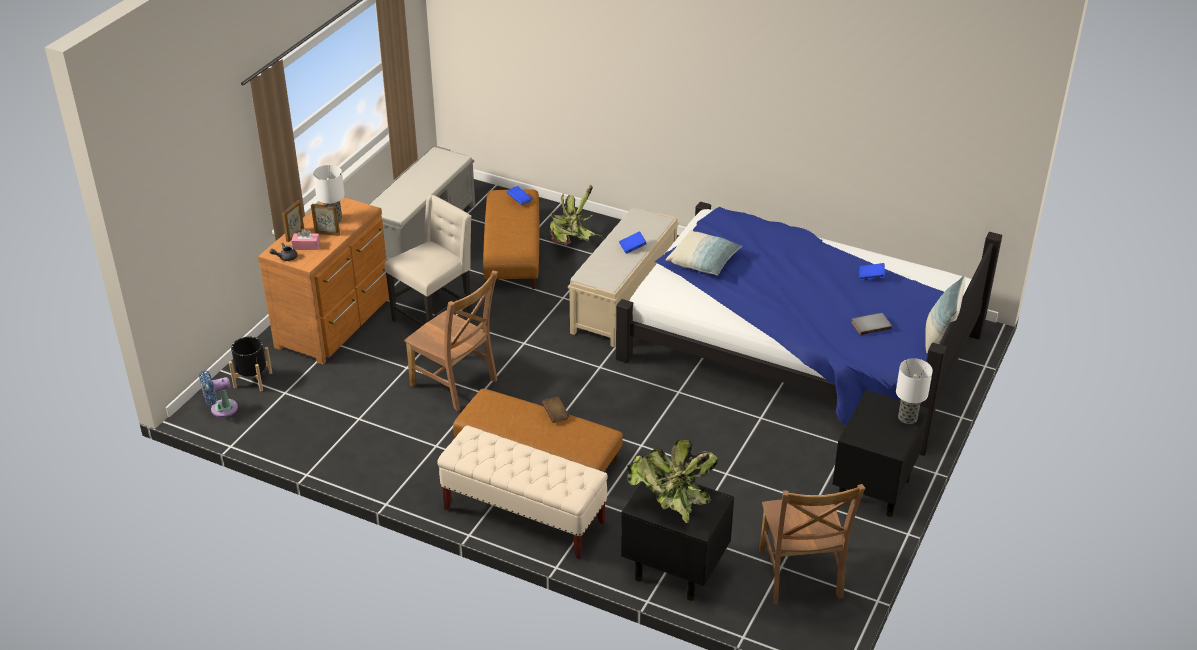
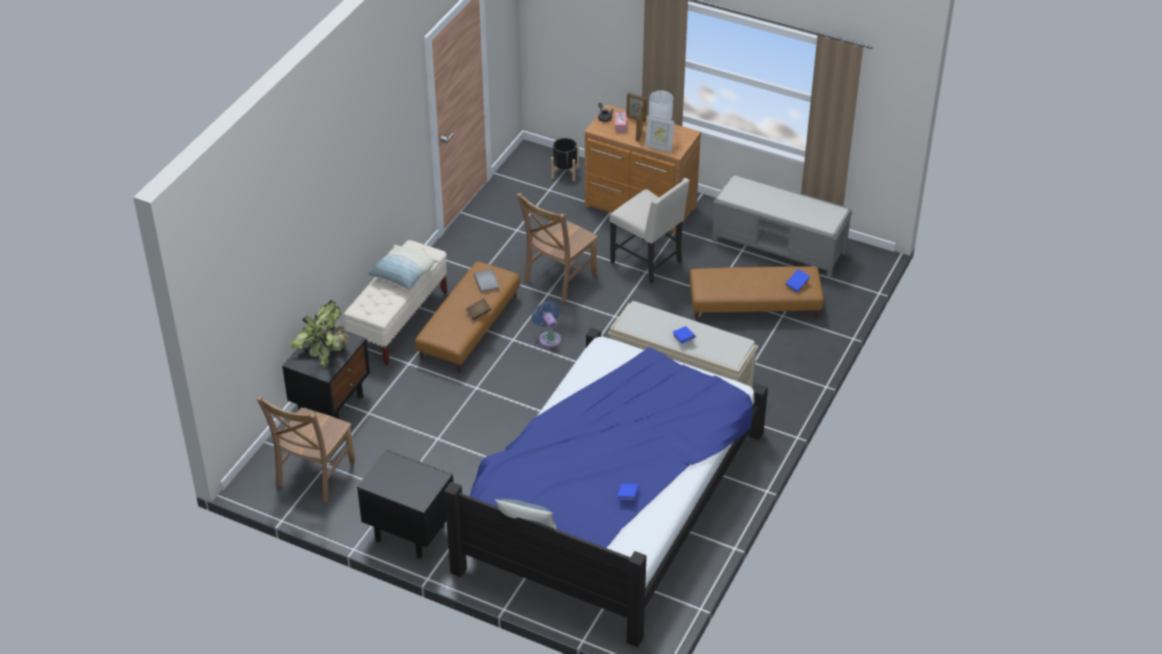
camera: 90 degrees right, 5 degrees up
(221, 409) = (530, 161): blue fan -> blue fan (549, 338)
(355, 220) = (659, 147): none -> picture frame
(572, 245) = (770, 344): potted plant -> none
(703, 262) = (649, 378): pillow -> pillow (403, 275)
(800, 576) = (314, 476): brown chair -> brown chair turned 60 degrees counterclockwise
(870, 324) = (546, 485): grey book -> grey book (487, 282)
(907, 417) = (412, 497): table lamp -> none

